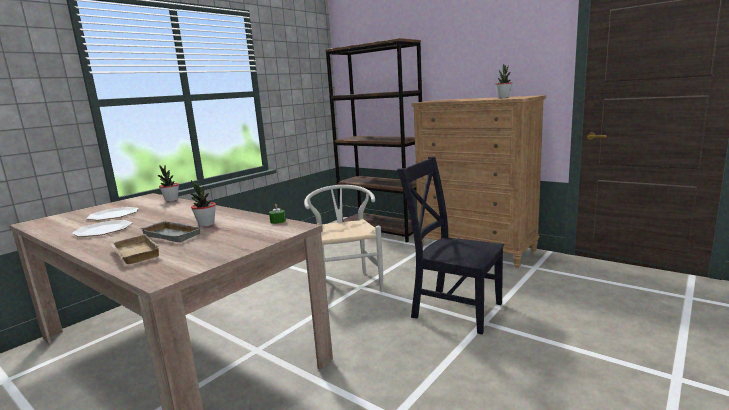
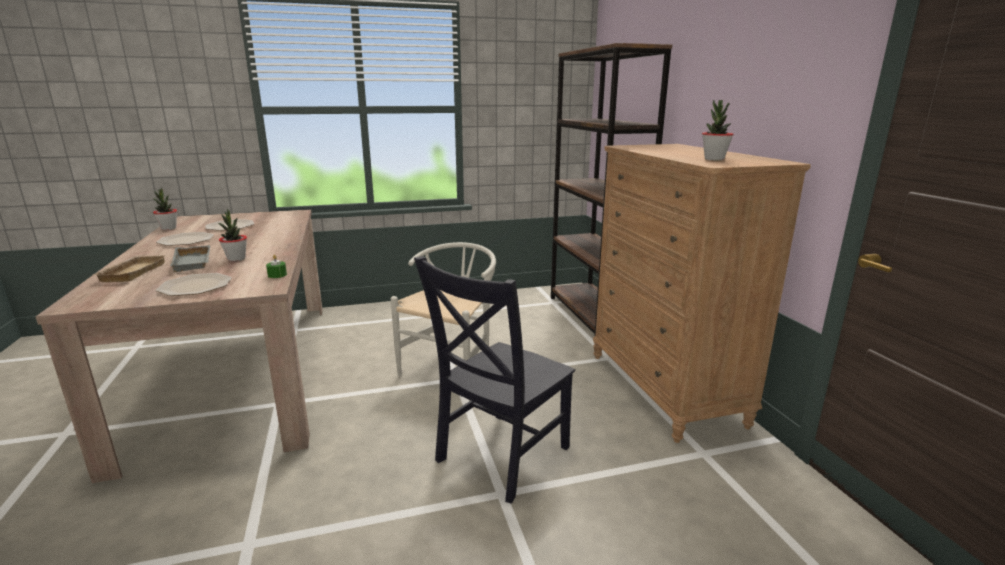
camera: 35 degrees right, 5 degrees up
(171, 200) = (295, 222): potted plant -> potted plant (168, 228)
(234, 241) = (196, 286): none -> plate
(453, 309) = (499, 456): black chair -> black chair turned 120 degrees counterclockwise

